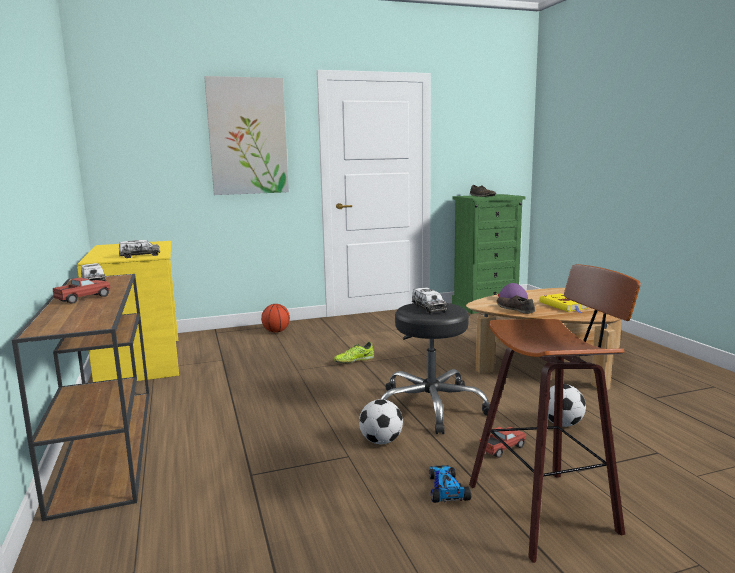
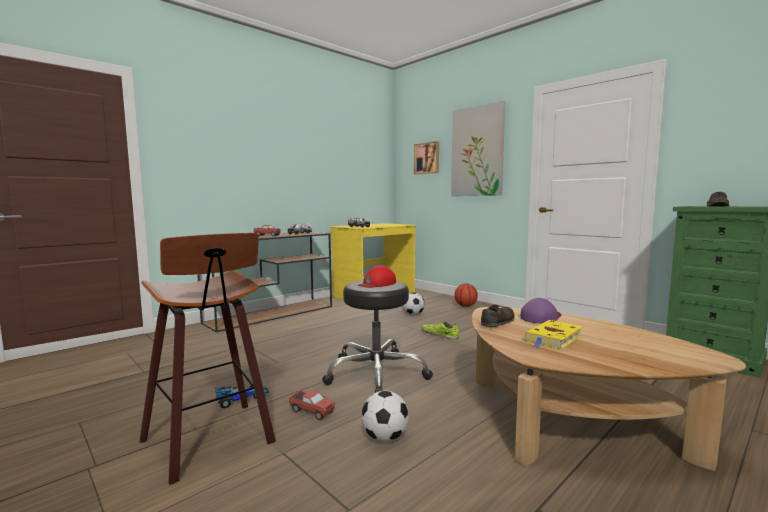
camera: 65 degrees right, 5 degrees down
(158, 139) = (427, 158): none -> picture
(381, 441) = (303, 367): football -> football (413, 315)
(428, 308) = (377, 284): toy truck -> red cap

